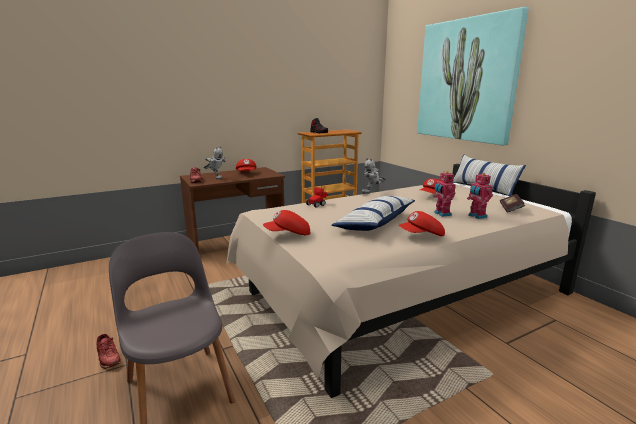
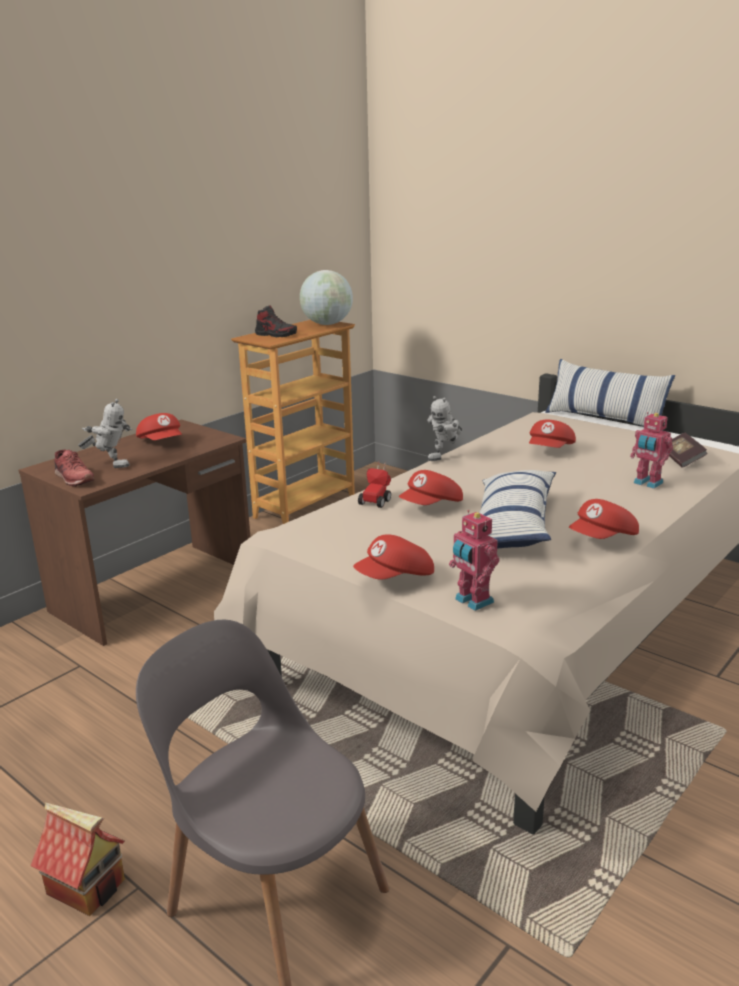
camera: 20 degrees left, 5 degrees up
(108, 357) = (88, 886): red shoe -> toy house
(342, 210) = (431, 506): none -> red cap
(348, 131) = (327, 324): none -> globe
(441, 214) = (594, 487): toy robot -> toy robot (472, 601)
(466, 80) = (551, 224): picture -> none

